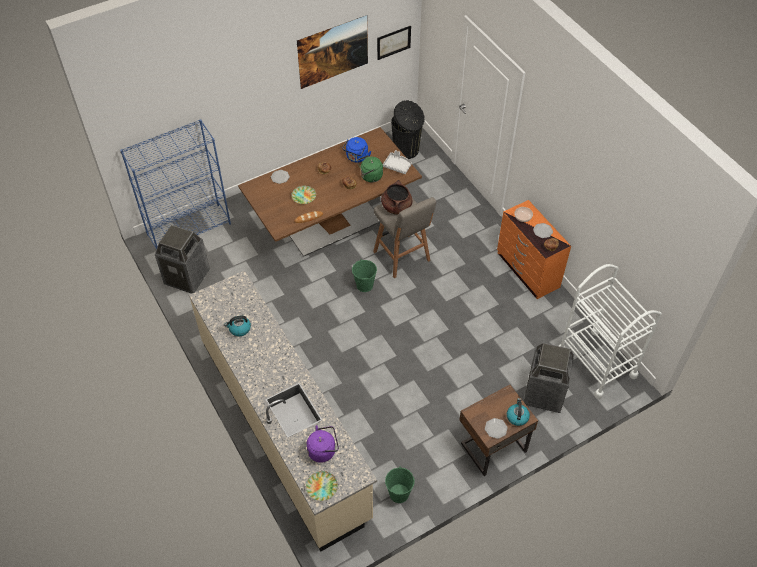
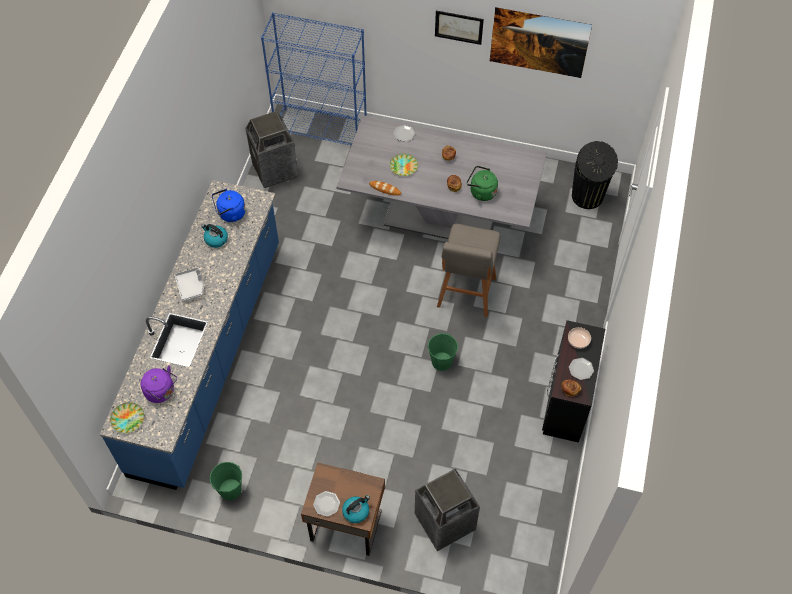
camera: 45 degrees right, 5 degrees up
(284, 427) = (209, 356): beige counter -> blue counter
(333, 225) = (440, 216): brown dining table -> grey dining table
(356, 157) = (490, 165): blue kettle -> blue kettle (230, 214)
(364, 285) = (405, 292): green bucket -> green bucket (442, 361)
(393, 42) = (621, 73): picture -> picture (459, 27)
(396, 207) = (471, 238): brown cooking pot -> none
(397, 166) = (518, 200): grey tray -> grey tray (191, 287)
(527, 270) = (566, 401): orange dresser -> black dresser
(596, 363) = (526, 540): white cart -> none

